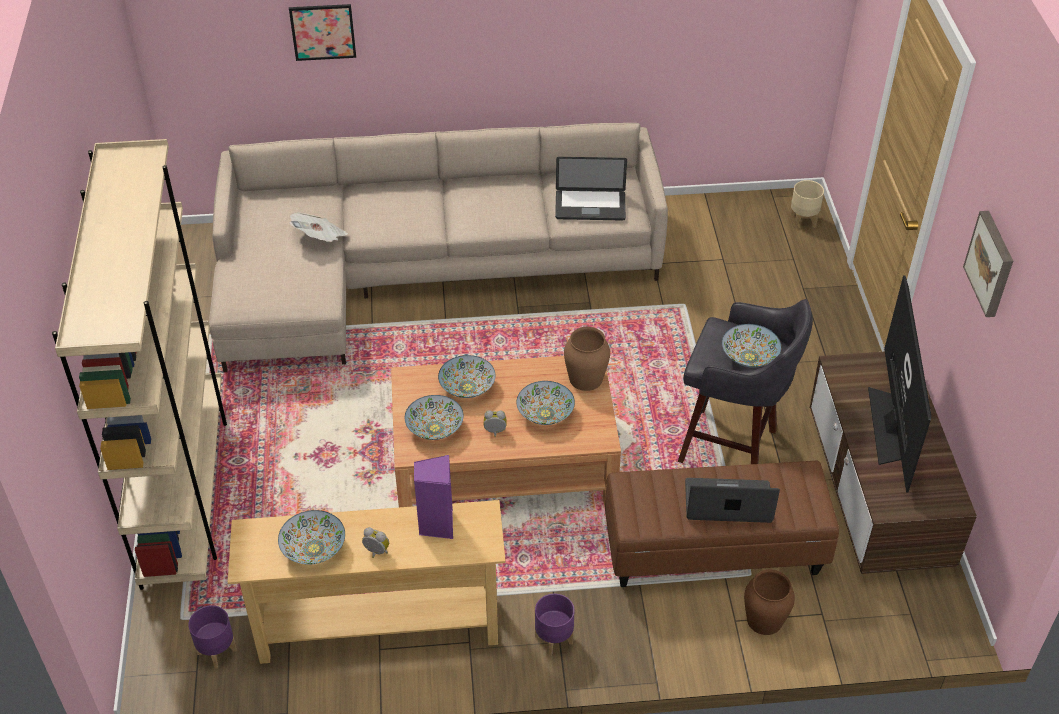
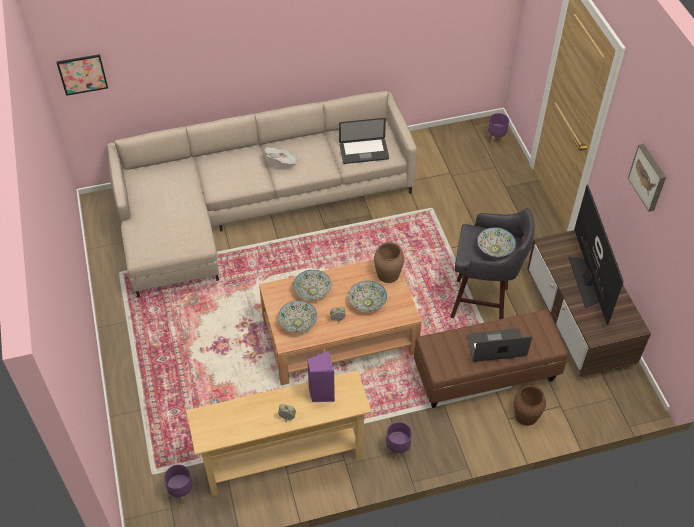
camera: 10 degrees left, 5 degrees up
(185, 491) = (132, 385): beige bookcase -> none
(314, 548) = (246, 422): bowl -> none
(320, 238) = (189, 198): newspaper -> newspaper (284, 162)
(323, 32) = (172, 57): picture -> picture (82, 74)
(803, 220) = (496, 139): beige planter -> purple planter

